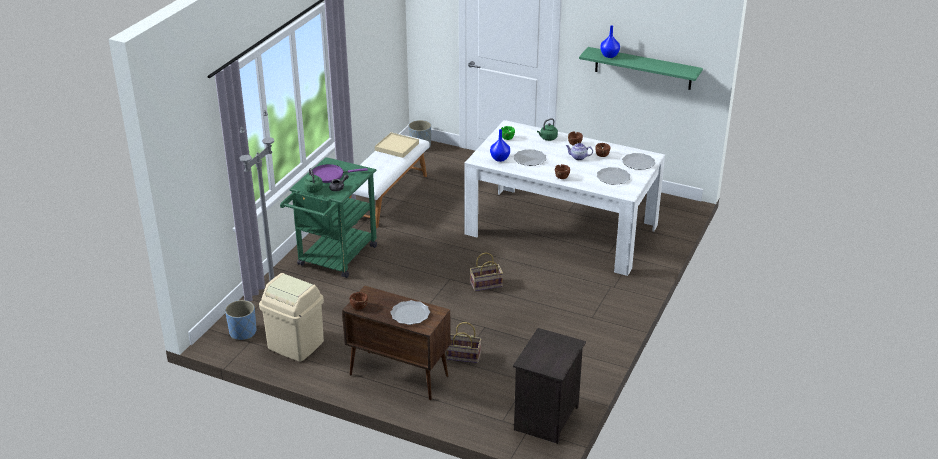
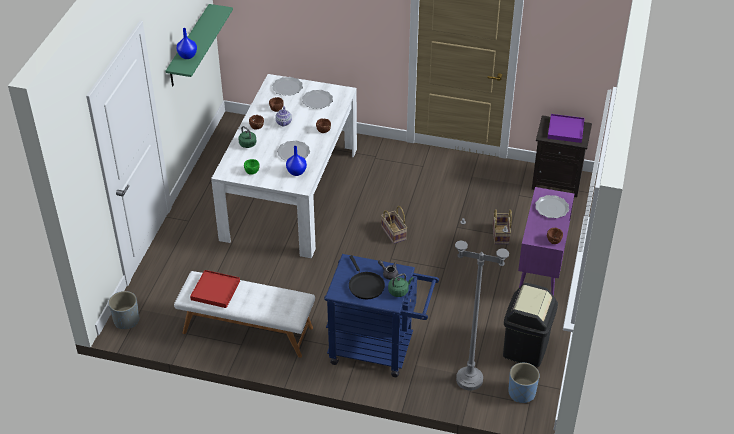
camera: 100 degrees left, 10 degrees up
(296, 344) = (525, 347): beige trash can -> black trash can
(330, 175) = (365, 285): purple frying pan -> black frying pan
(334, 259) = (379, 350): green cart -> blue cart
(397, 147) = (215, 290): beige tray -> red tray
(398, 375) = (541, 271): brown cabinet -> purple cabinet
(551, 354) = (565, 130): none -> purple tray

